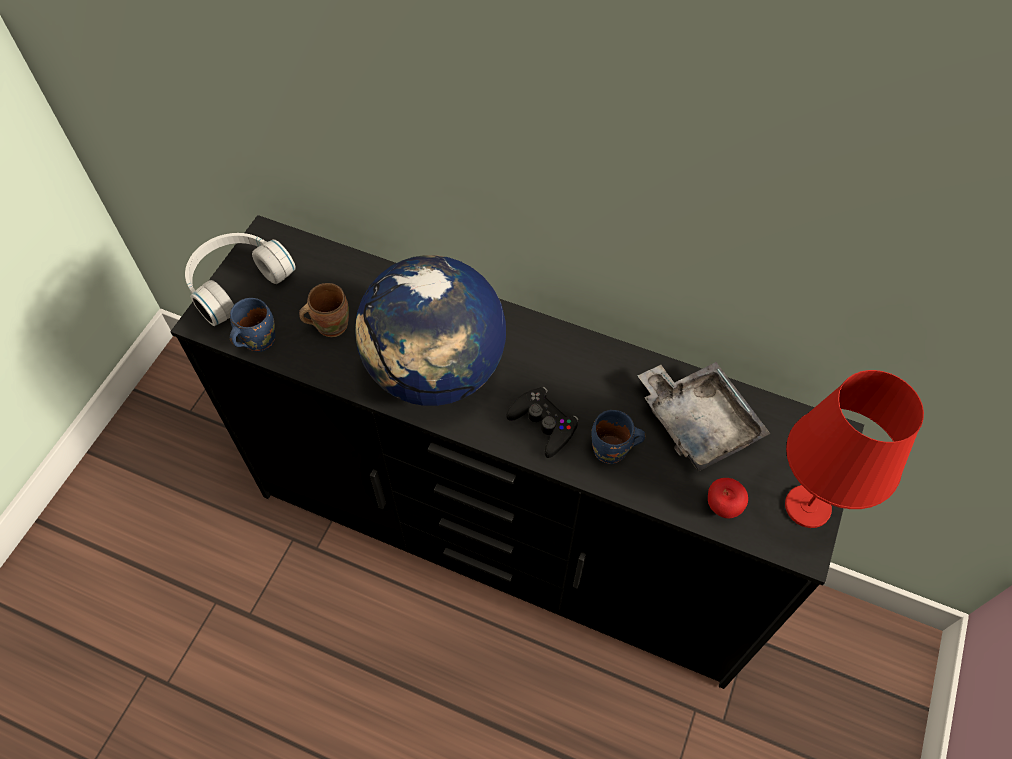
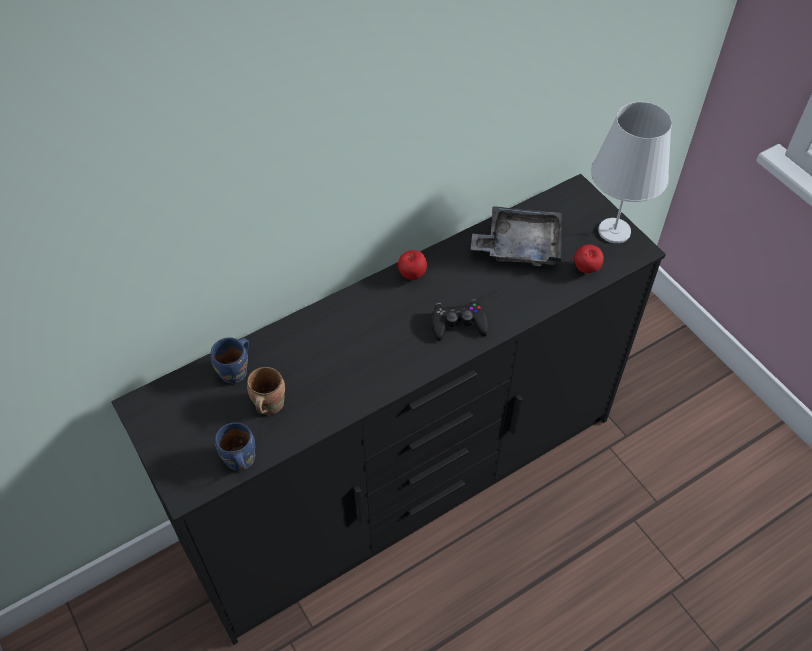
camera: 55 degrees left, 5 degrees down
(236, 282) = (167, 448): white headphones -> none
(435, 371) = (366, 361): globe -> none
(572, 347) = (412, 275): none -> apple
(612, 452) = (507, 300): blue mug -> blue mug (236, 372)
(808, 507) = (614, 231): red table lamp -> white table lamp

